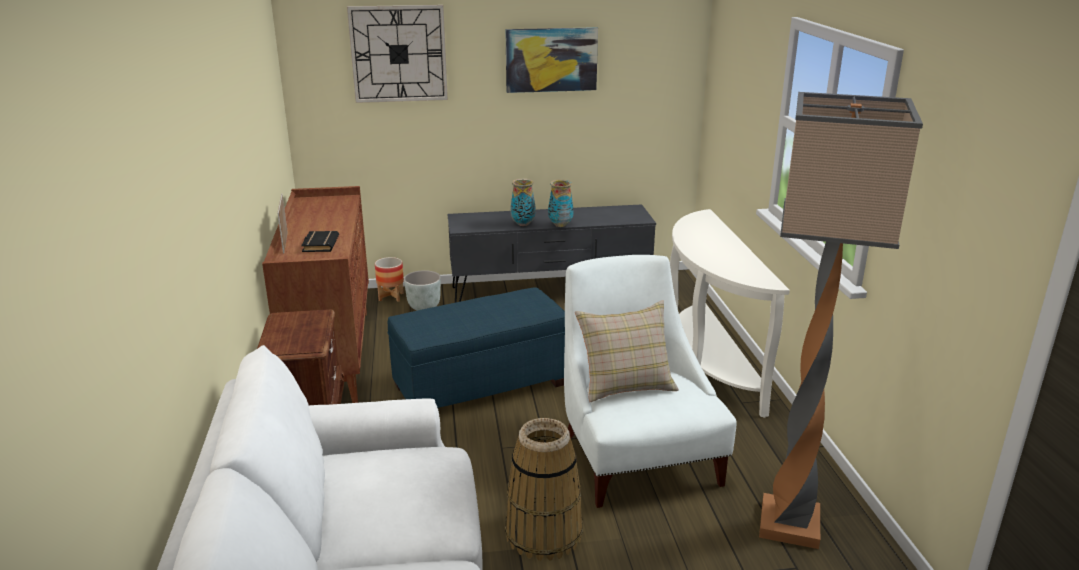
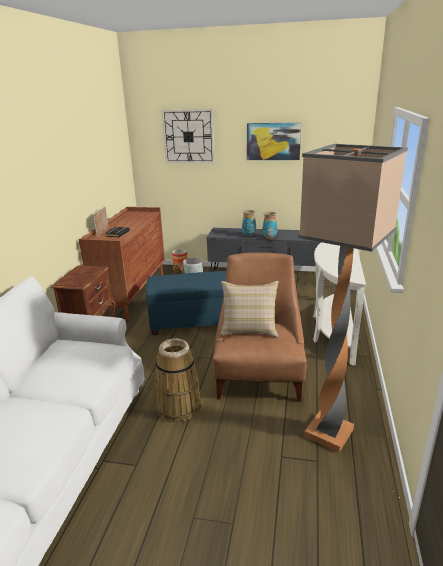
camera: 20 degrees right, 0 degrees up
(634, 451) = (259, 371): white armchair -> brown armchair

